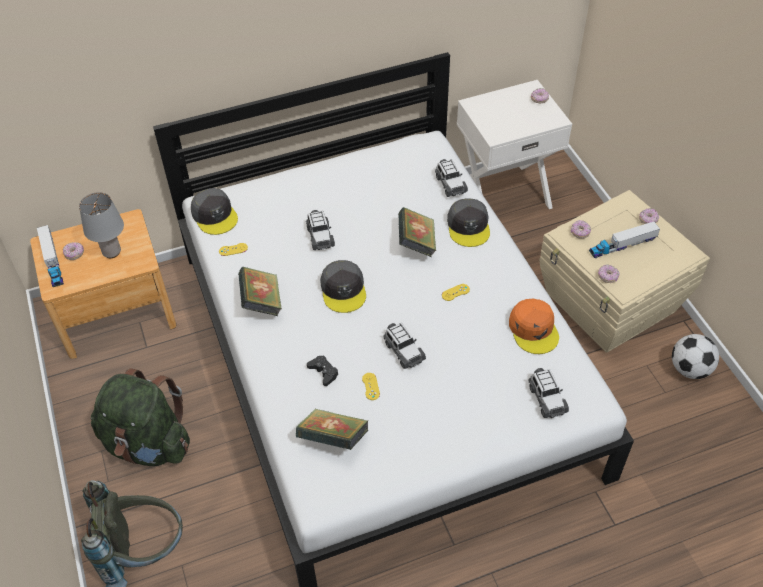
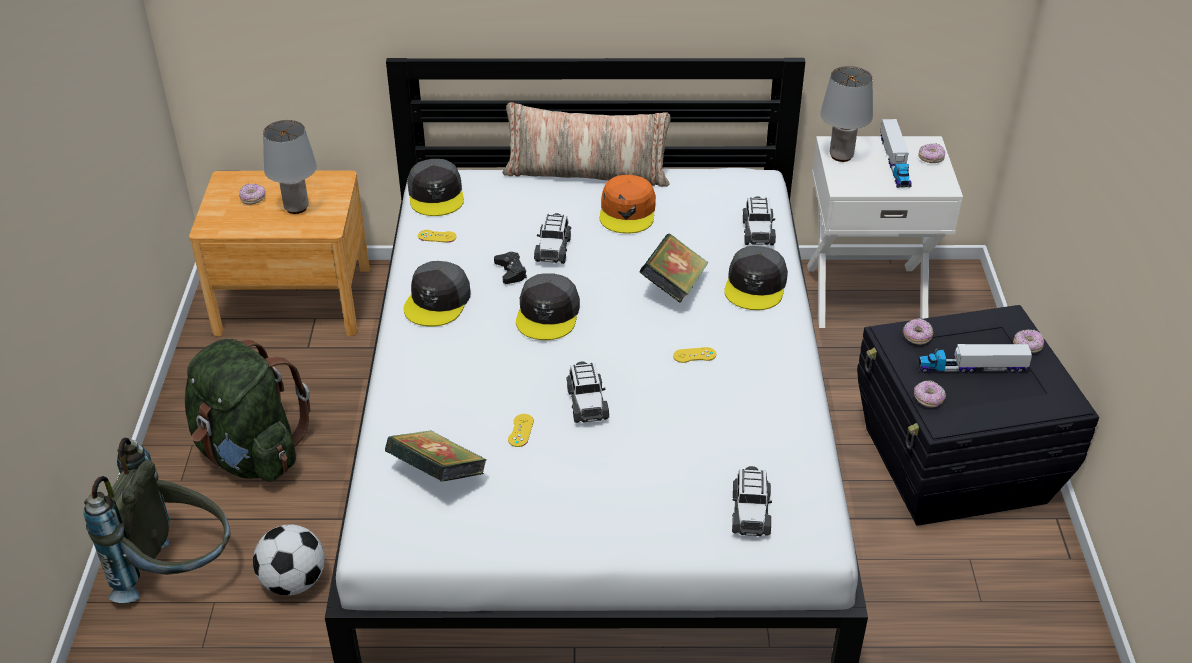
camera: 20 degrees right, 10 degrees down
(52, 261) = (224, 200): toy truck -> toy truck (894, 162)
(261, 302) = (438, 301): book -> grey cap
(312, 168) = (586, 173): none -> pillow
(323, 372) = (469, 398): black game controller -> black game controller (511, 272)
(482, 112) = (841, 156): none -> grey table lamp
(533, 329) = (778, 426): orange cap -> orange cap (628, 212)
(610, 303) = (953, 466): beige storage box -> black storage box
(689, 369) = (1034, 582): football -> football (294, 582)

